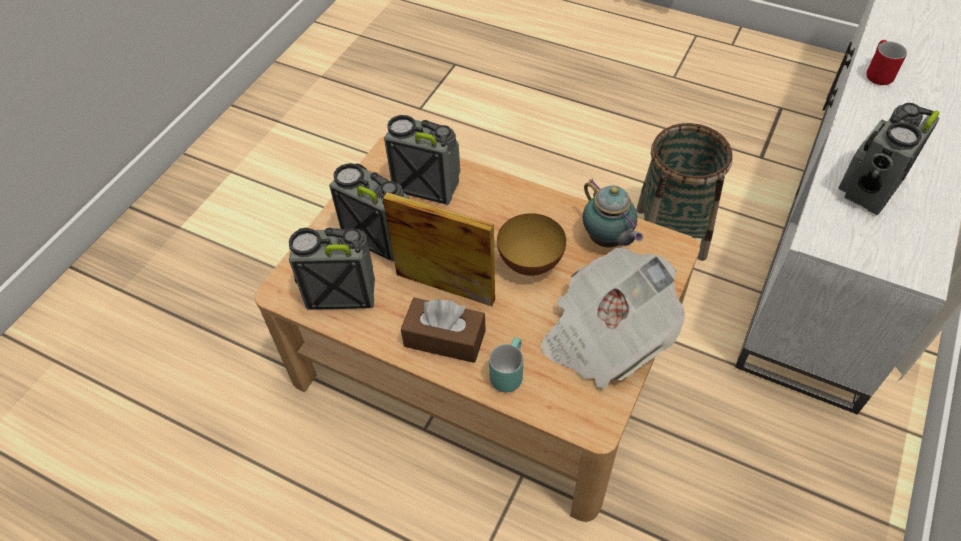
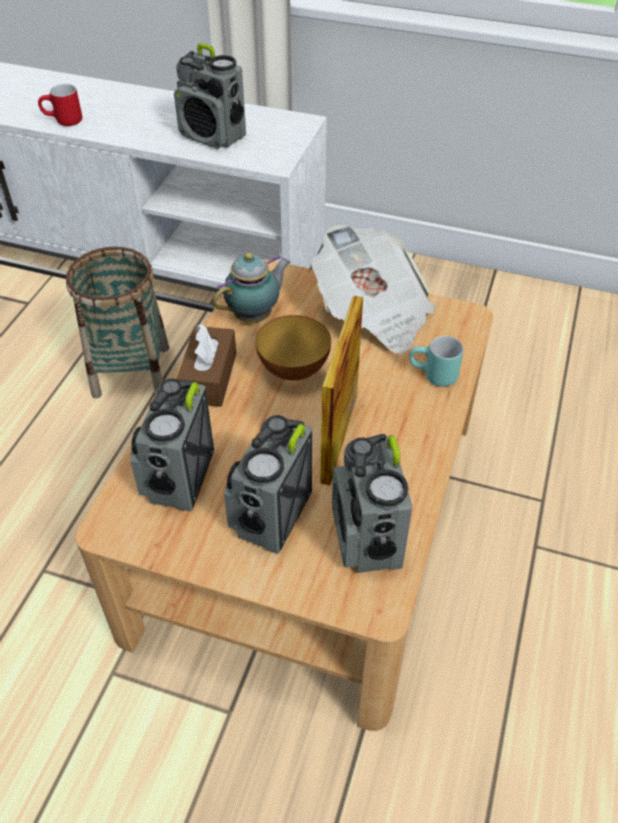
camera: 100 degrees left, 5 degrees down
(445, 338) = (407, 429): brown tissue box -> brown tissue box (209, 377)

